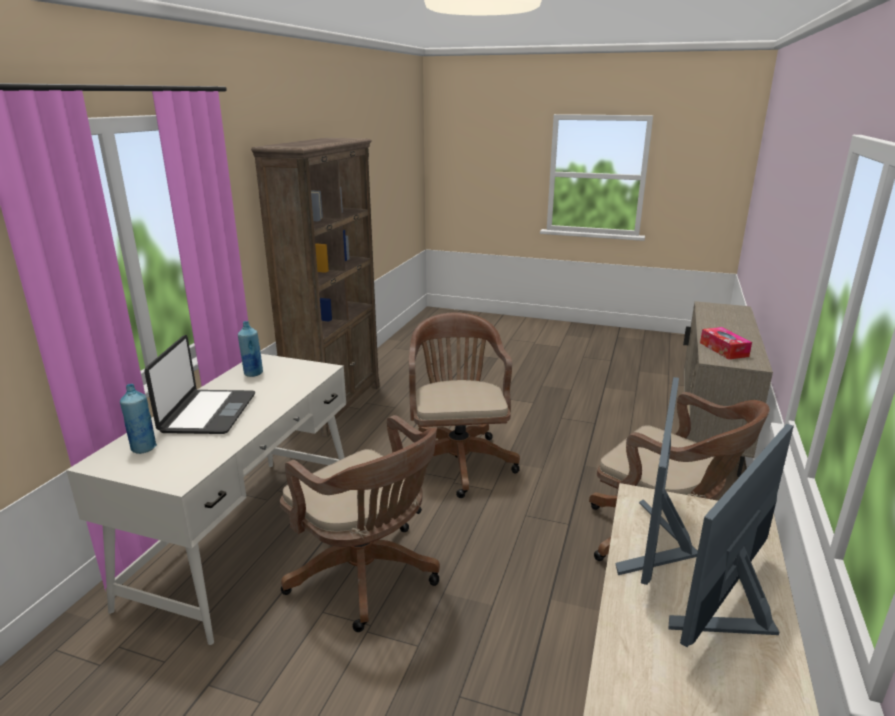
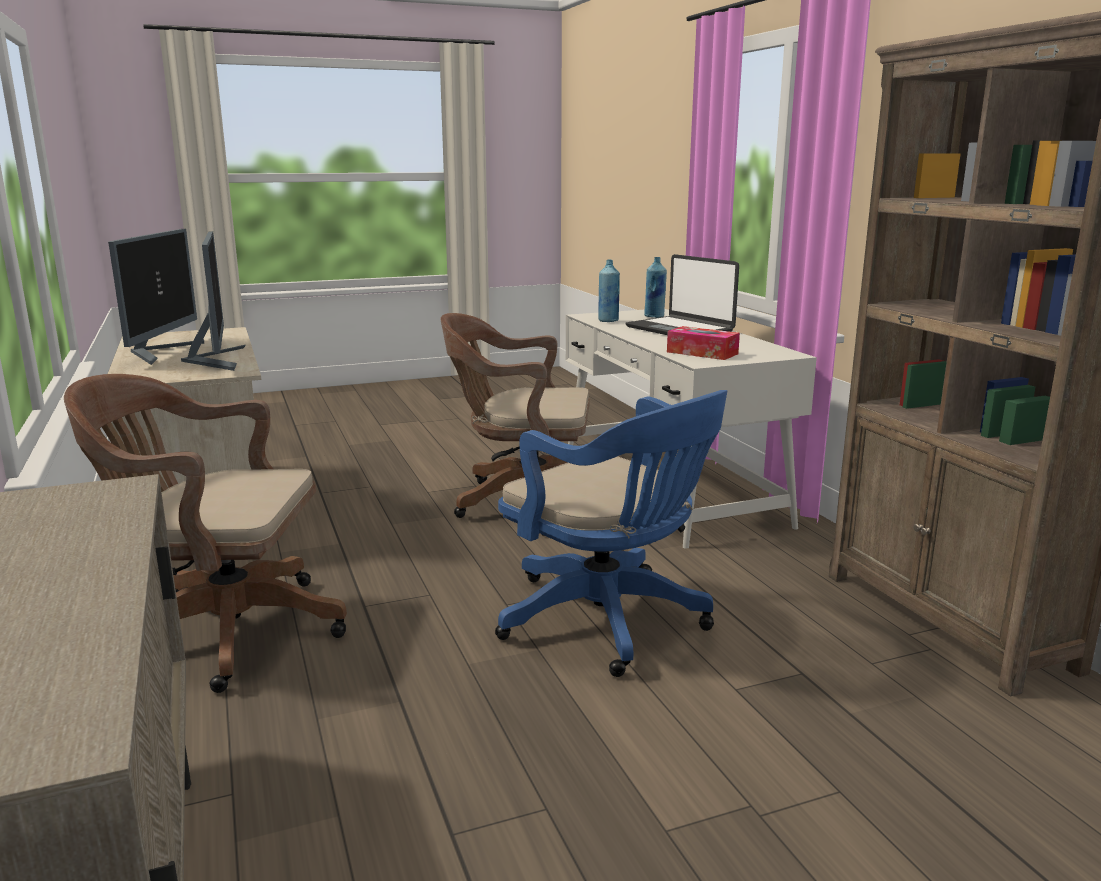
camera: 140 degrees right, 5 degrees down
(253, 373) = (747, 347): blue bottle -> blue bottle (608, 321)
(457, 459) = (610, 622): brown office chair -> blue office chair
(723, 349) = (84, 517): tissue box -> tissue box (702, 353)

